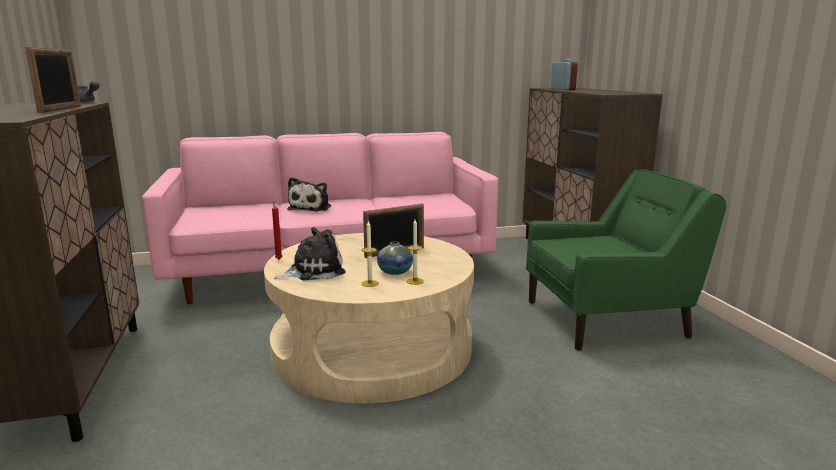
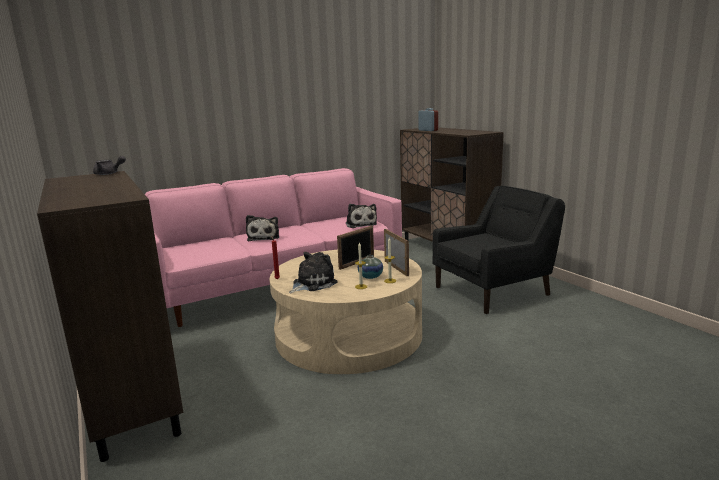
camera: 15 degrees left, 0 degrees up
(60, 109) = (122, 183): picture frame -> picture frame (396, 268)
(441, 205) = (360, 224): none -> plush toy
(608, 319) = (493, 291): green armchair -> black armchair

